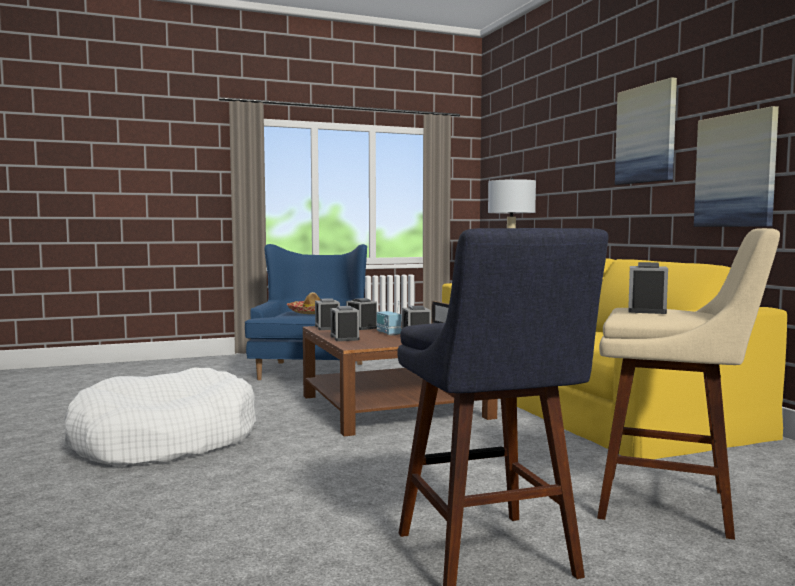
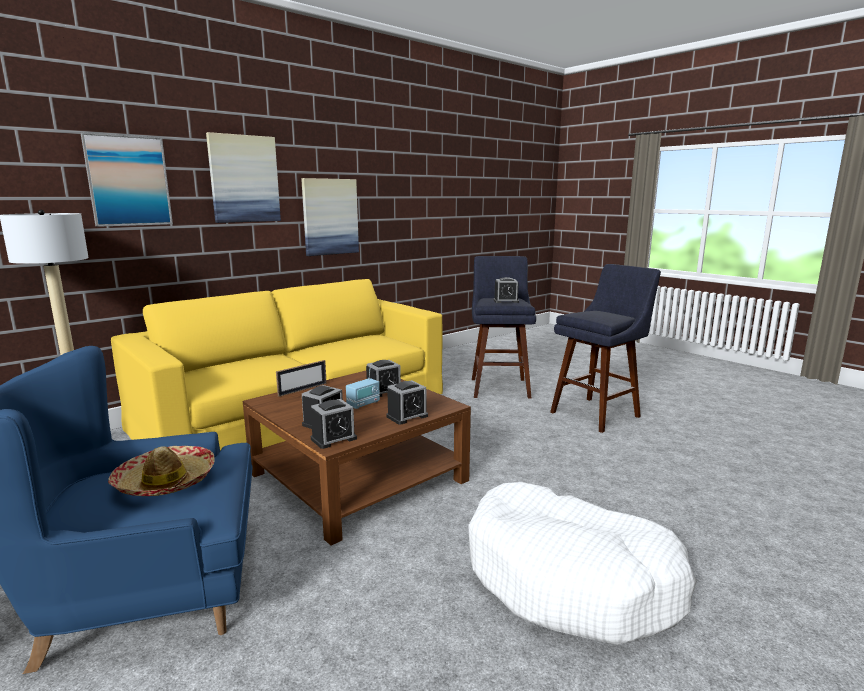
camera: 110 degrees left, 10 degrees up
(573, 151) = (128, 181): none -> picture
(676, 506) = (499, 386): beige stool -> blue stool

